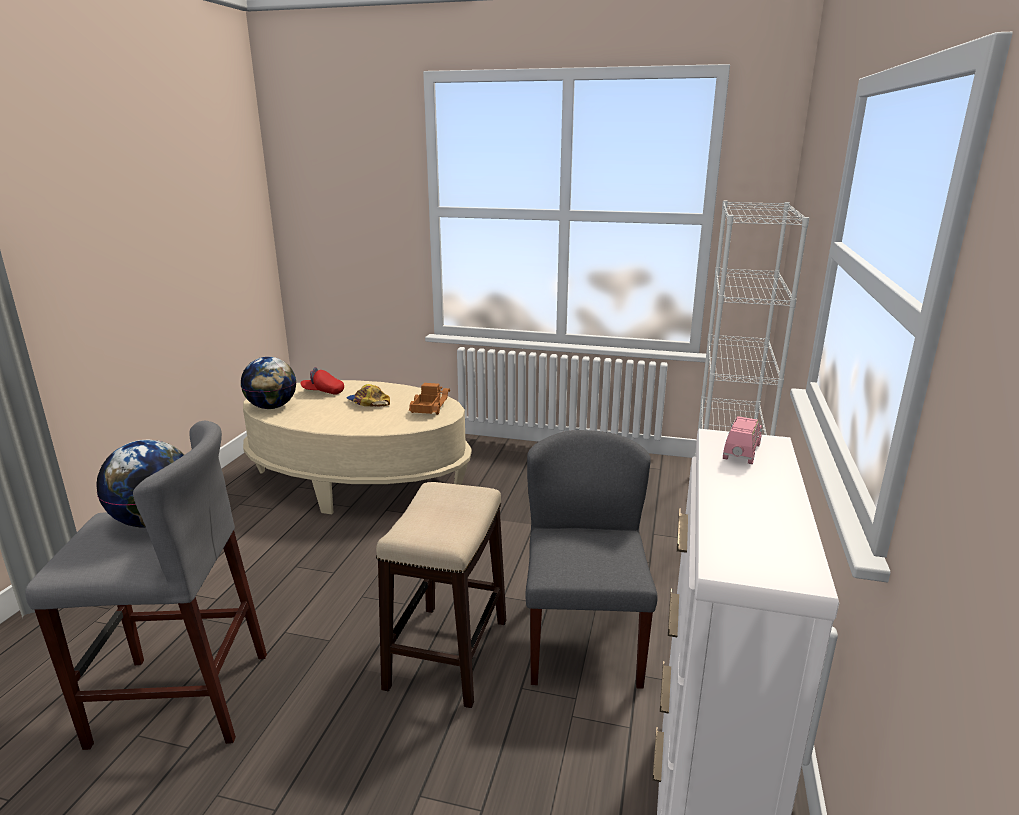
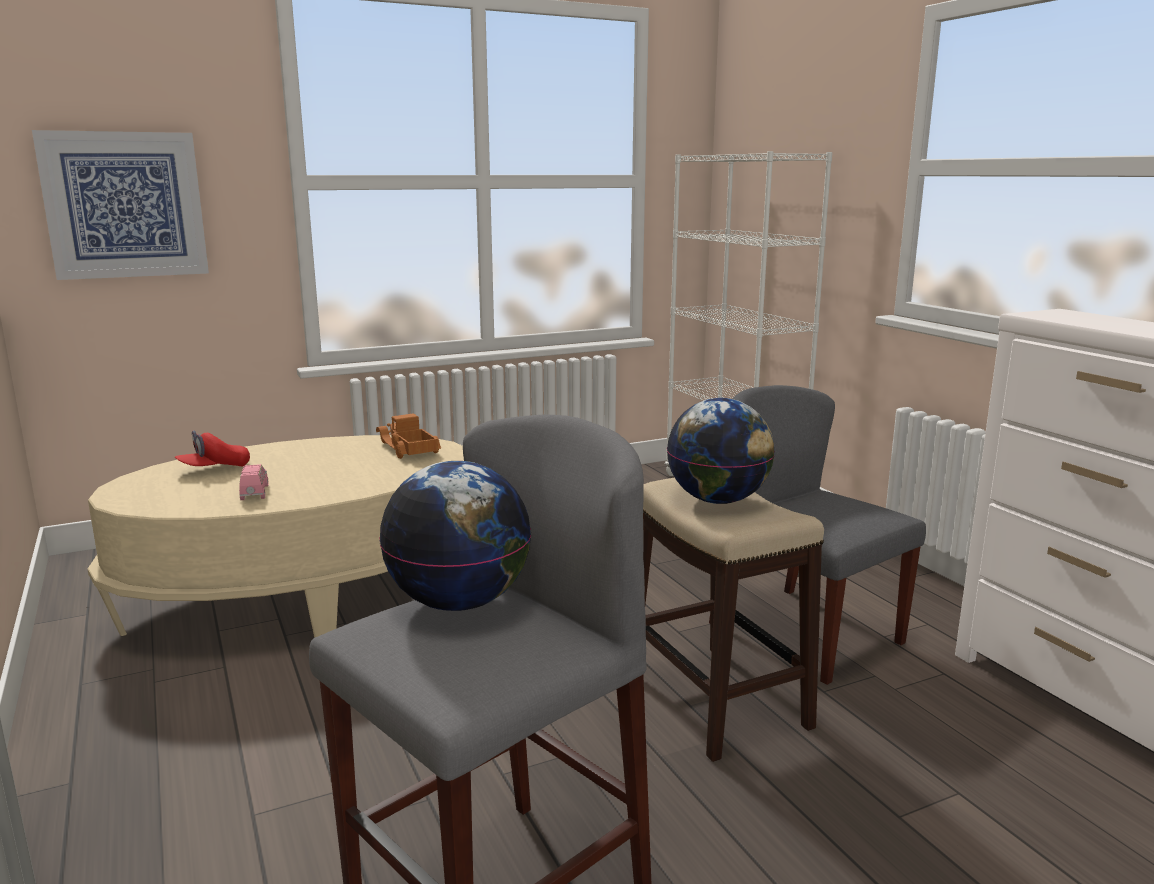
camera: 40 degrees left, 5 degrees down
(272, 407) = (168, 501): globe -> globe (718, 500)
(336, 222) = (125, 205): none -> picture
(368, 403) = (313, 464): cap -> none
(741, 452) = (1072, 317): pink toy car -> pink toy car (254, 493)

